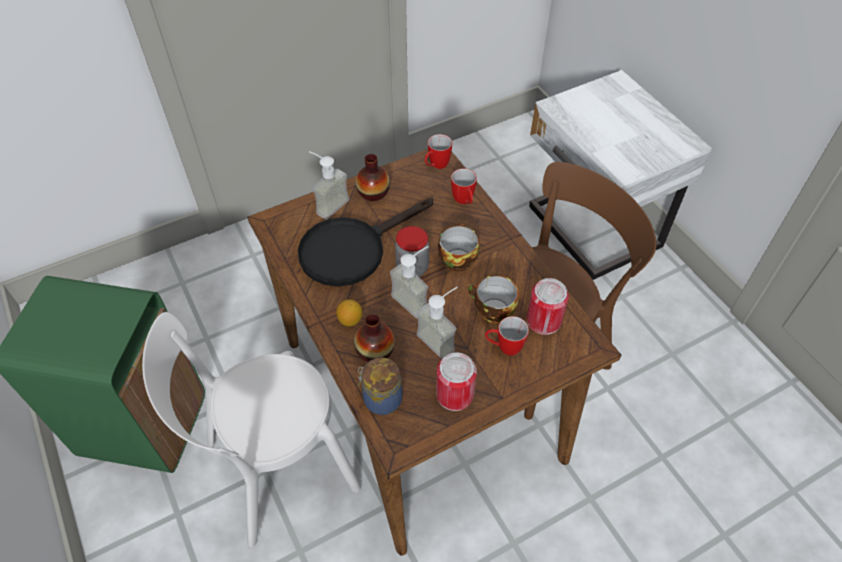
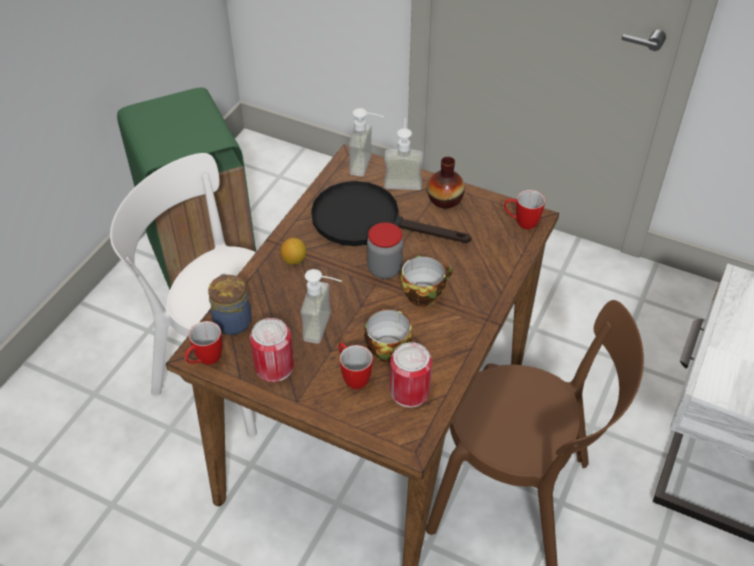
camera: 55 degrees right, 5 degrees down
(375, 350) = (276, 292): vase -> none
(415, 298) = (353, 289): soap dispenser -> soap dispenser (368, 165)
(464, 202) = (497, 264): mug -> mug (205, 361)

